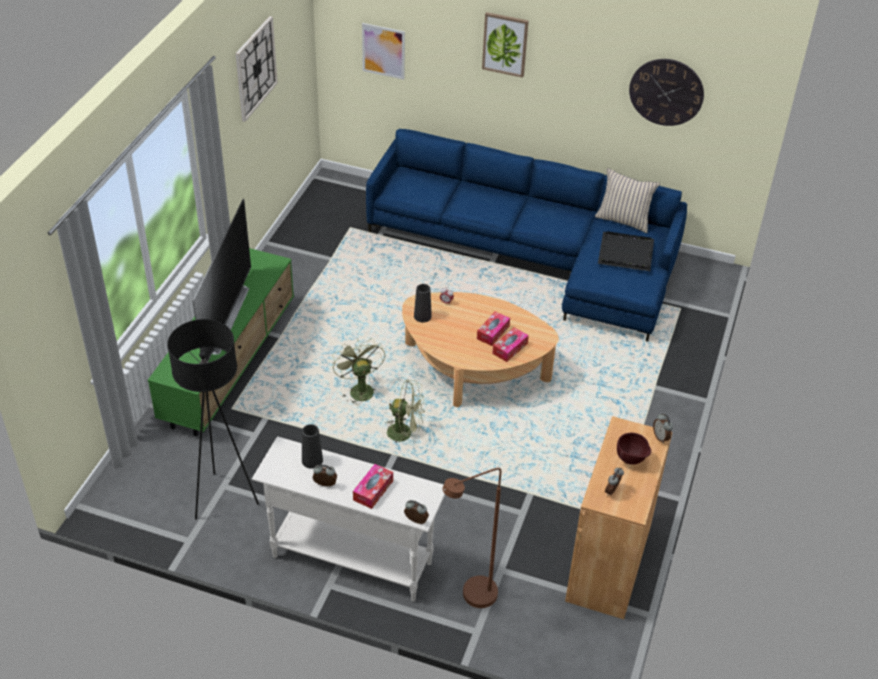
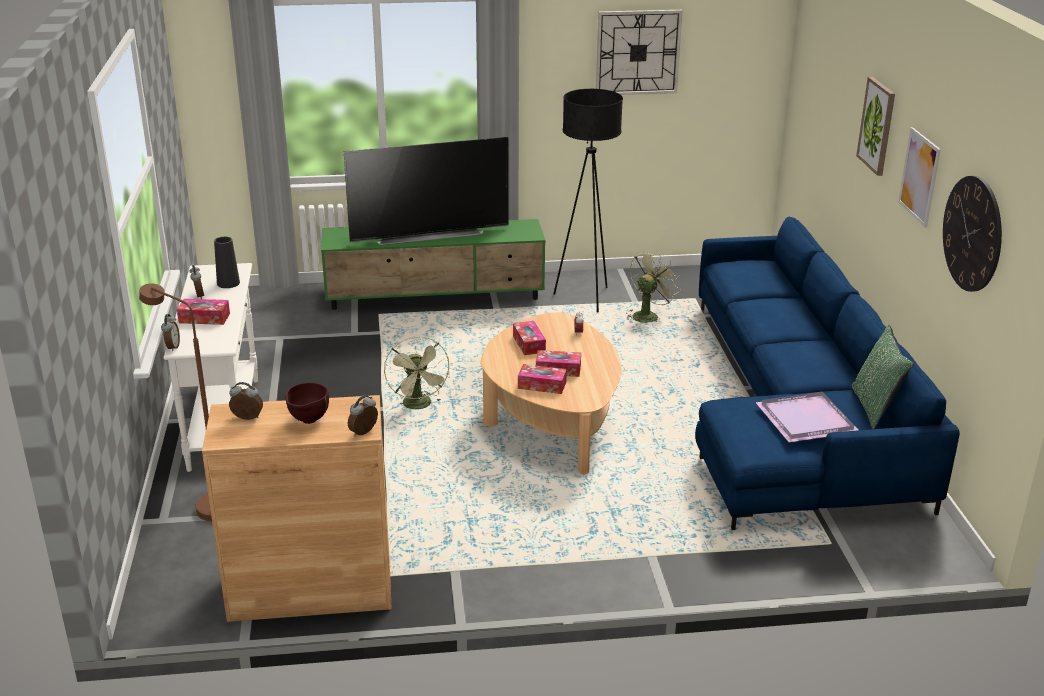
camera: 65 degrees right, 15 degrees down
(223, 499) = (263, 342): black floor lamp -> black floor lamp (586, 298)
(359, 389) = (460, 365): green fan -> green fan (648, 315)
(383, 51) = (813, 119): picture -> picture (919, 176)
(422, 316) = (542, 326): black vase -> none
(445, 333) = (529, 344): none -> tissue box
(623, 220) = (875, 407): beige pillow -> green pillow
(627, 252) = (808, 420): black tray -> purple tray

